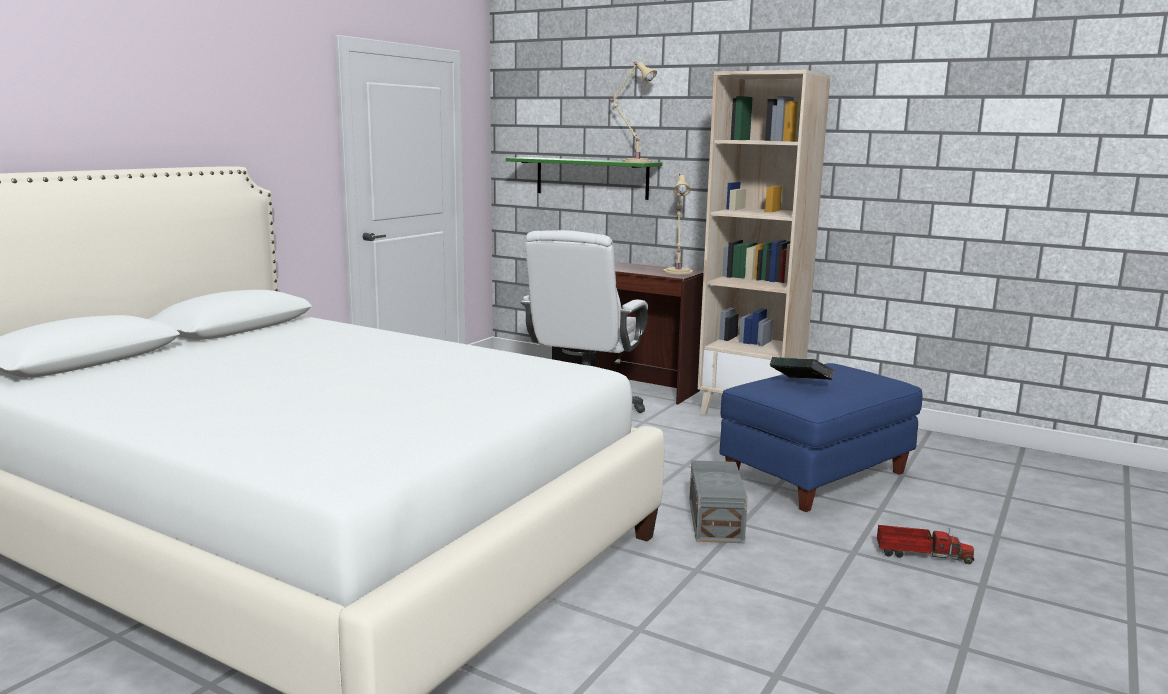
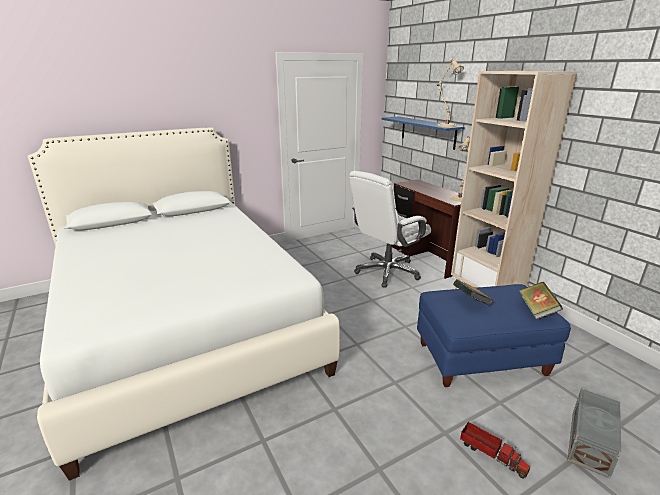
camera: 30 degrees right, 10 degrees up
(591, 178) = (427, 132): green shelf -> blue shelf
(716, 520) = (382, 375): grey storage box -> grey storage box (591, 442)
(878, 379) = (537, 310): none -> book

